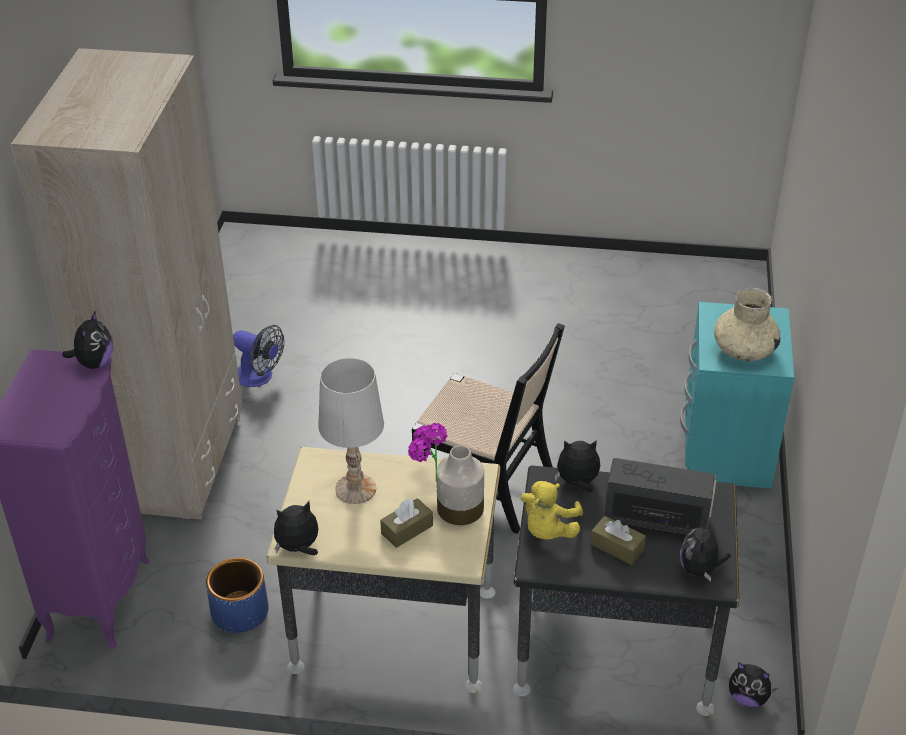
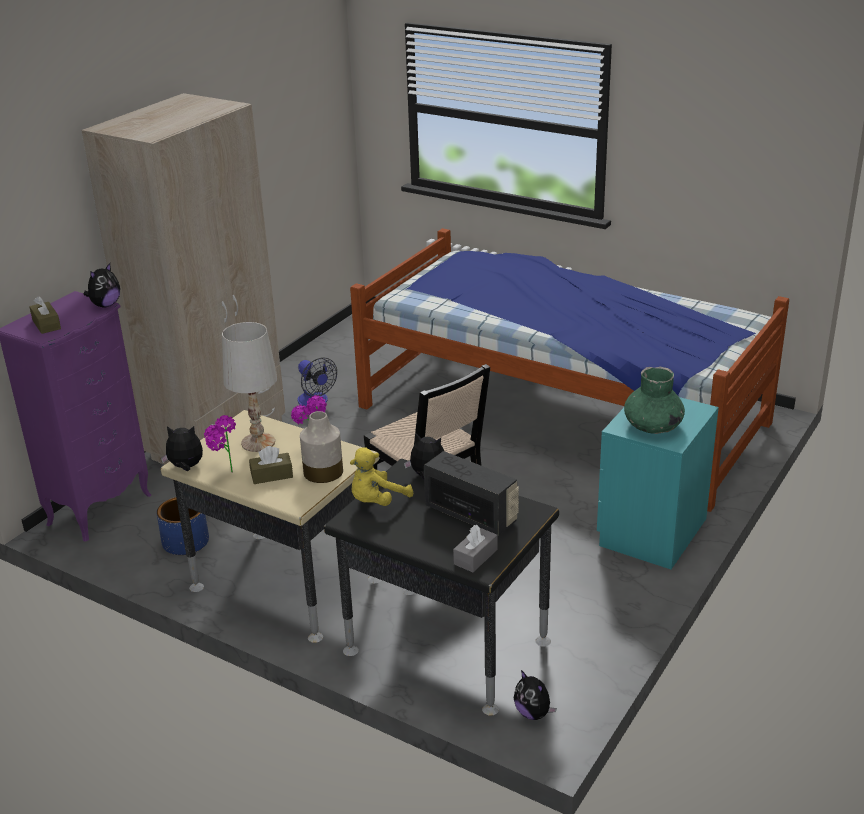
camera: 25 degrees right, 10 degrees down
(350, 544) = (223, 474): none -> potted plant
(545, 324) = (561, 414): none -> bed
(617, 547) = (421, 525): brown tissue box -> brown tissue box (46, 324)
(699, 570) = (475, 557): plush toy -> grey tissue box
(744, 350) = (652, 426): beige vase -> green vase

